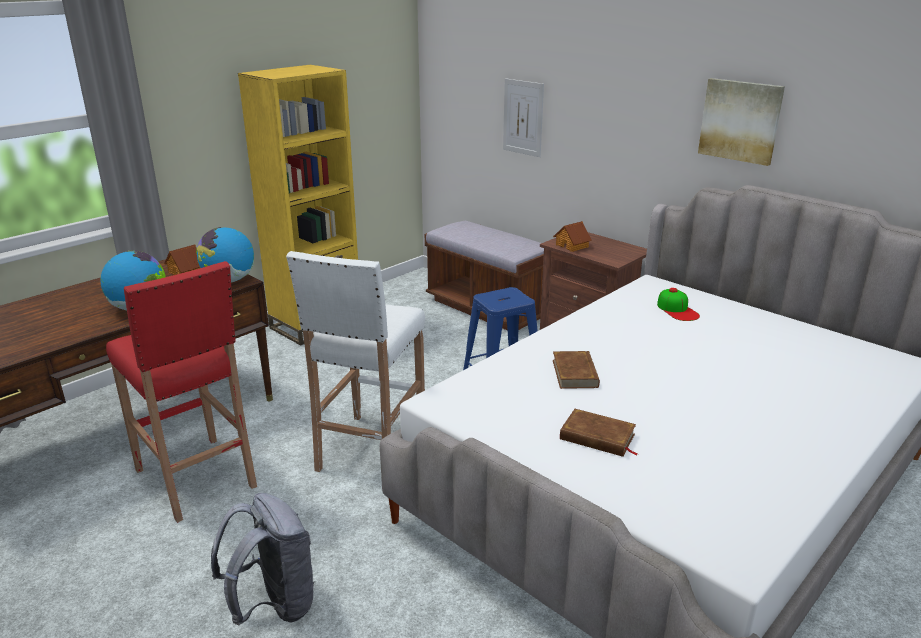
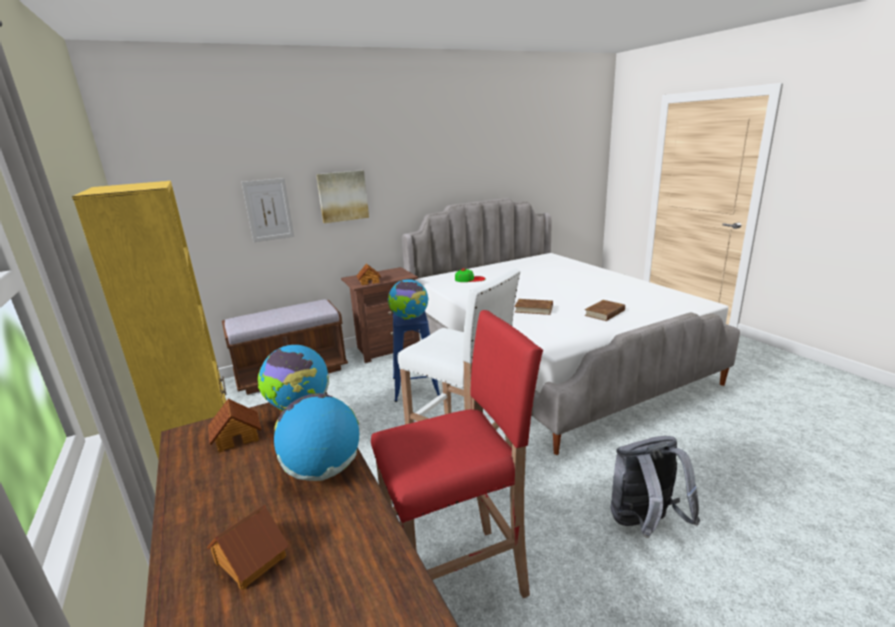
camera: 70 degrees left, 5 degrees down
(58, 309) = (249, 560): none -> toy house
(498, 299) = (409, 318): none -> globe
(740, 120) = (433, 171): picture -> picture (342, 196)

